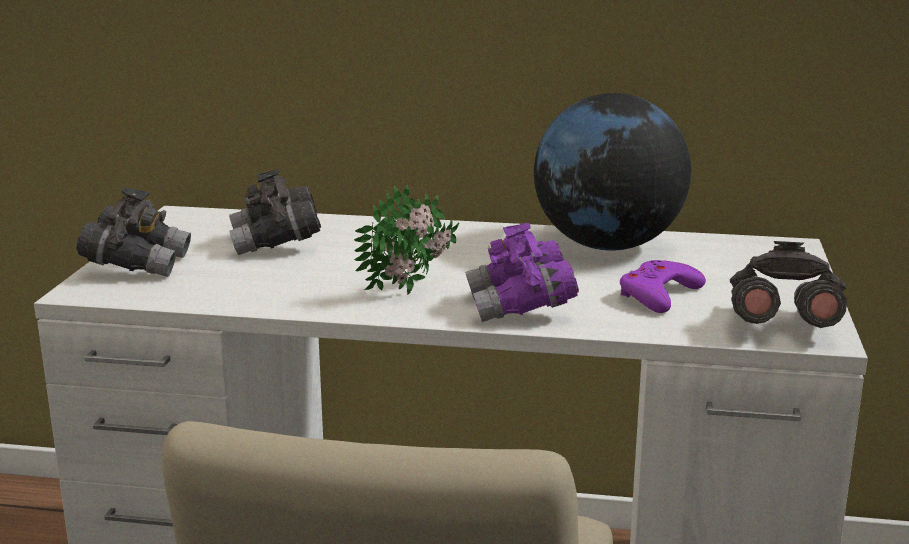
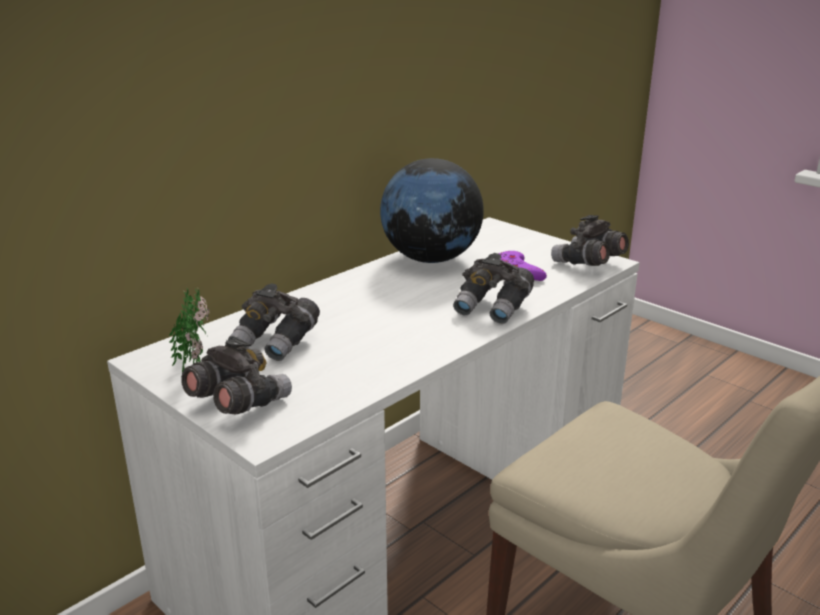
camera: 55 degrees left, 5 degrees up
(414, 289) = (425, 325): potted plant -> potted plant (194, 362)
(521, 308) = (493, 308): purple binoculars -> grey binoculars

